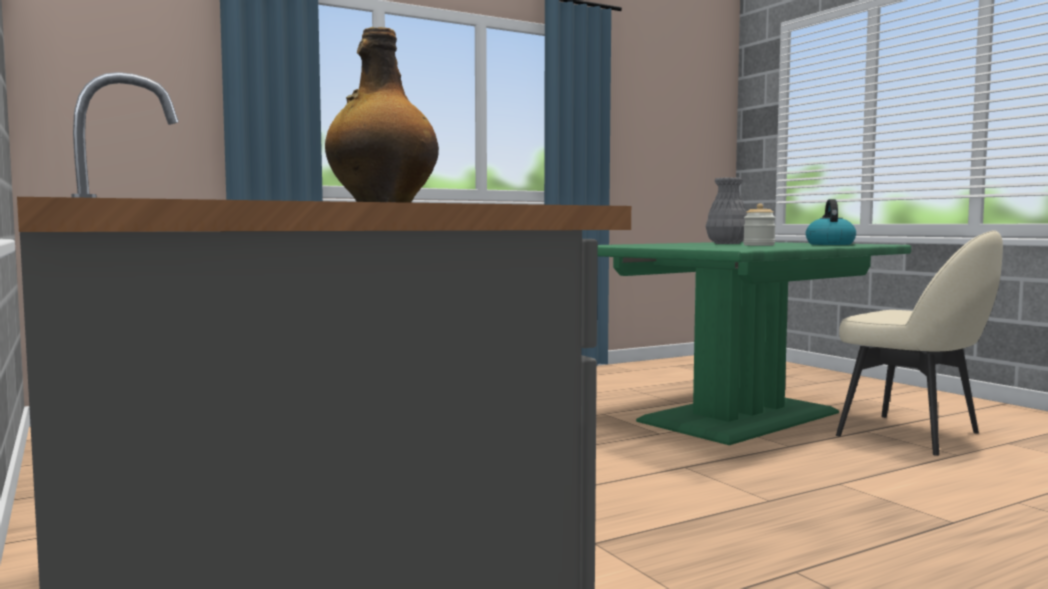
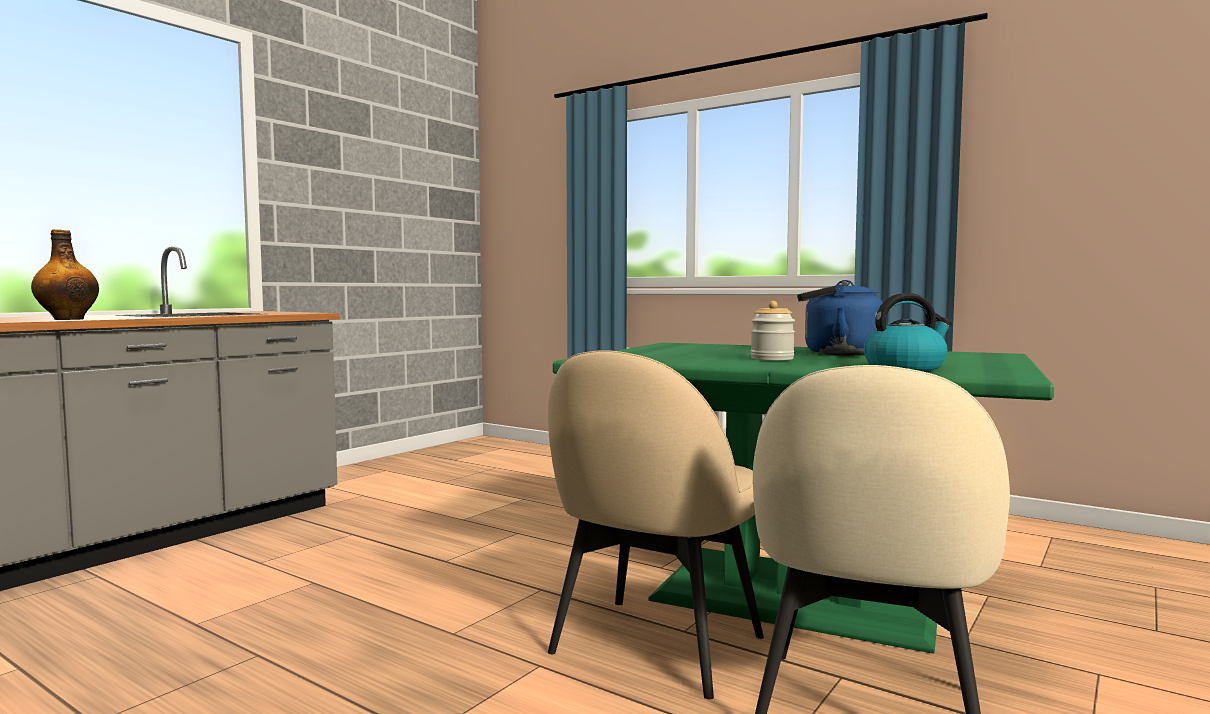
camera: 65 degrees right, 0 degrees up
(726, 243) = (836, 354): grey vase -> blue kettle
(815, 455) = (654, 647): none -> beige chair

